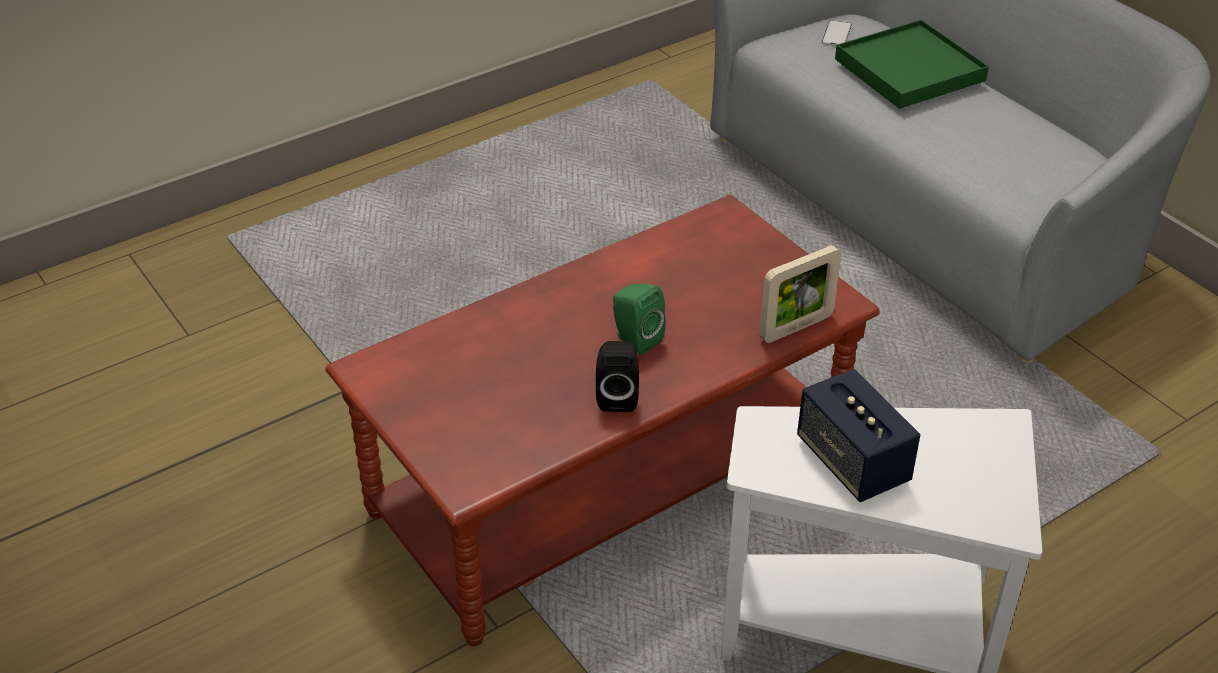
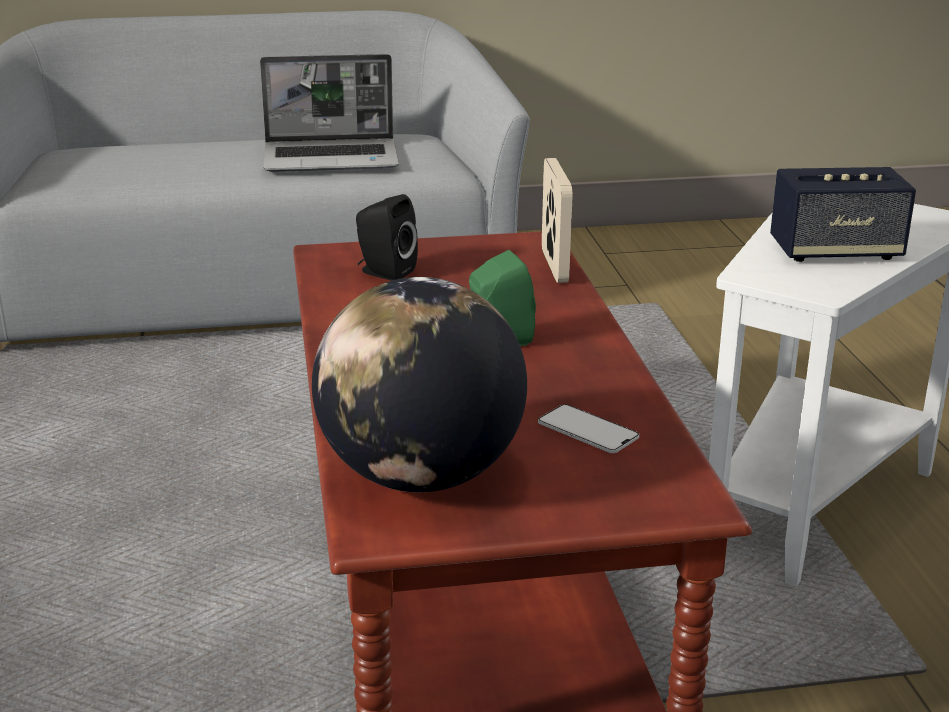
camera: 65 degrees left, 15 degrees down
(429, 365) = (420, 476): none -> globe
(617, 396) = (591, 372): black speaker -> black speaker (384, 272)
(836, 34) = (71, 162): phone -> phone (587, 430)
(910, 70) = (189, 150): green tray -> none
(979, 141) = (332, 158): none -> laptop

